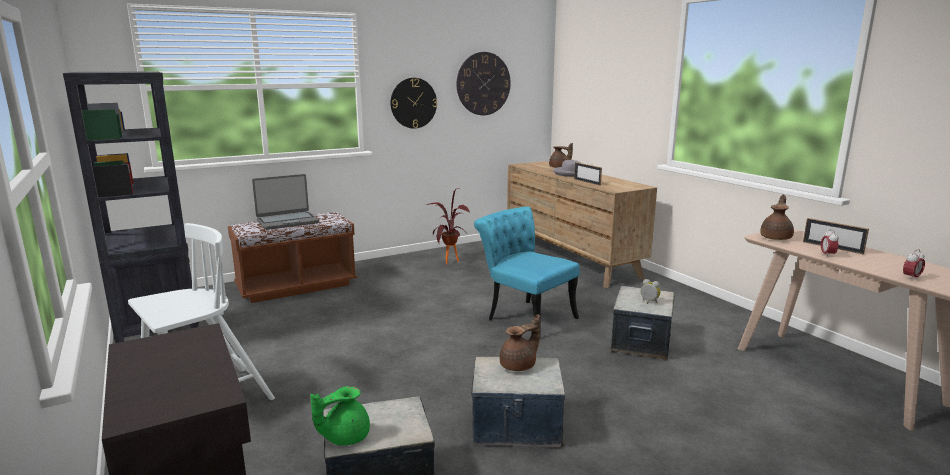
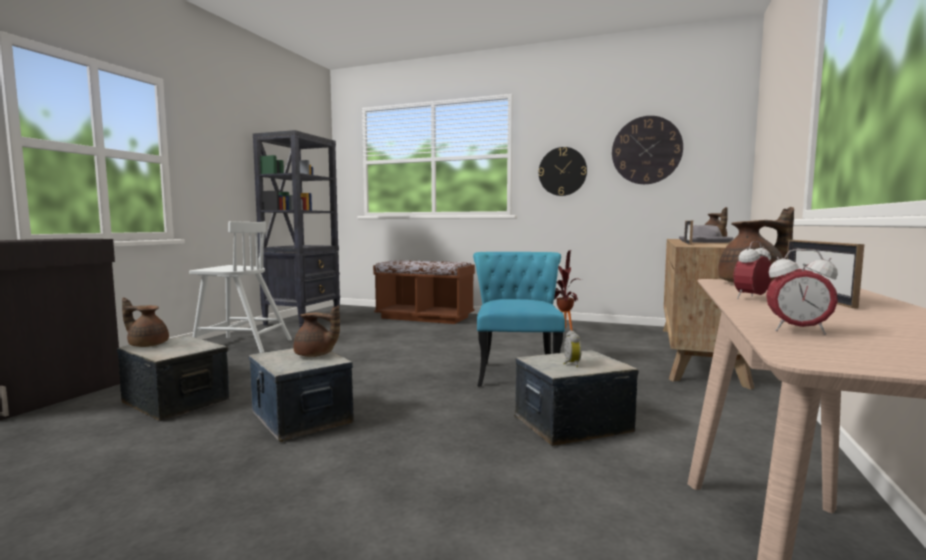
camera: 50 degrees right, 10 degrees down
(287, 221) = (420, 261): laptop -> none
(344, 437) = (147, 345): green teapot -> brown teapot

